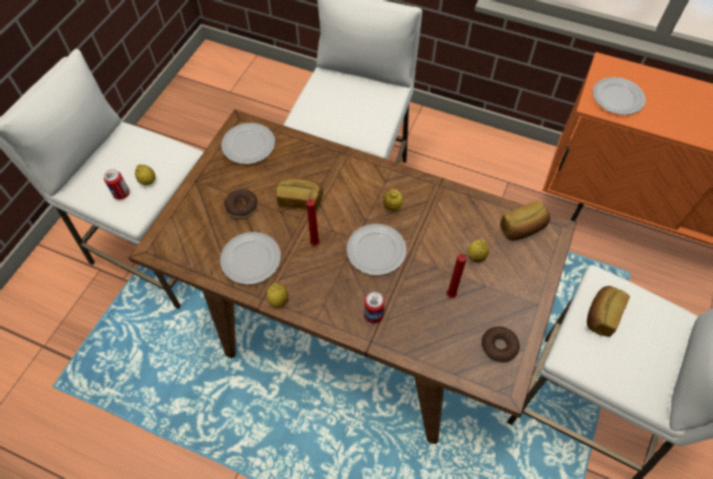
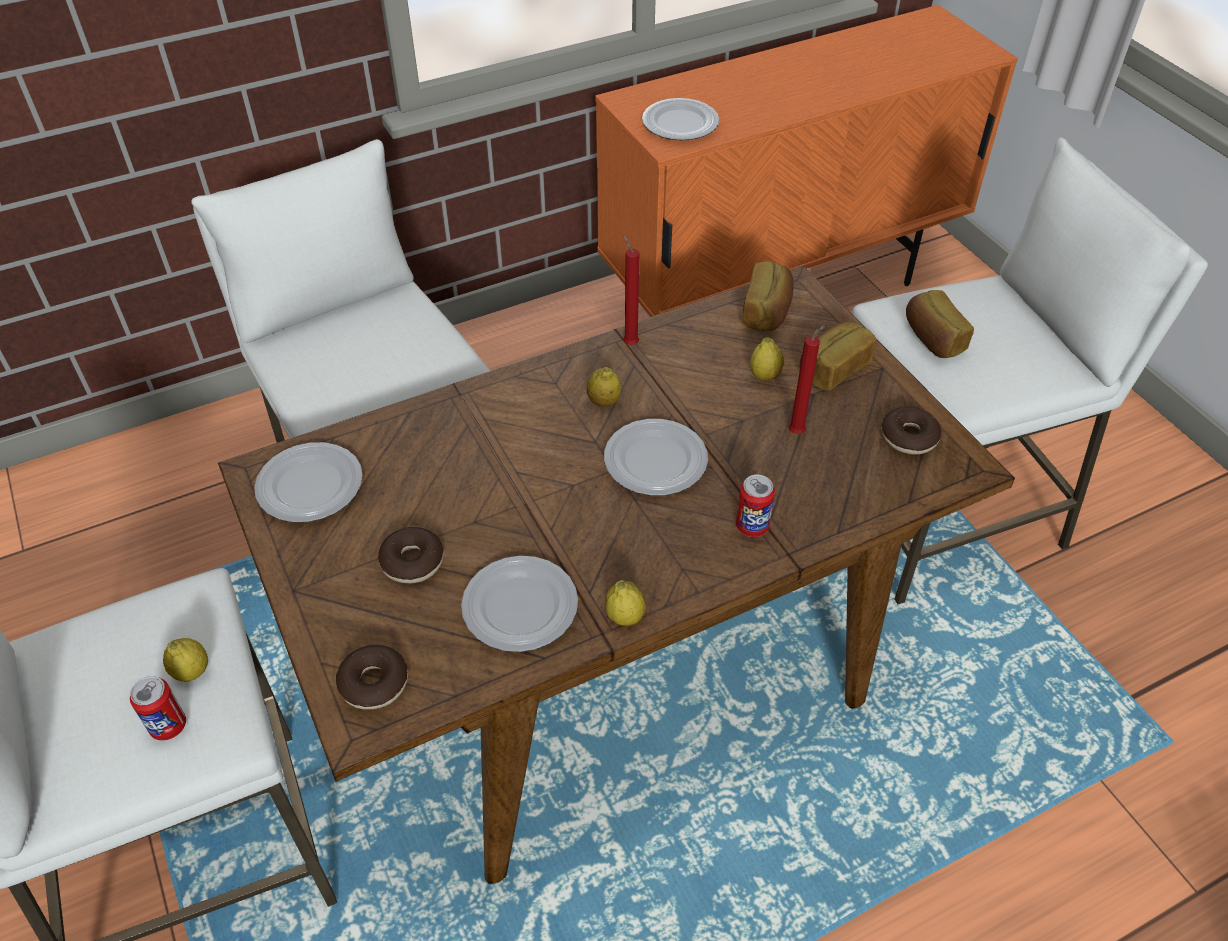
camera: 50 degrees left, 10 degrees down
(175, 239) = (374, 683): none -> donut
(300, 200) = (480, 488): bread -> bread (832, 368)
(315, 242) = (571, 515): red candle -> red candle (629, 343)

